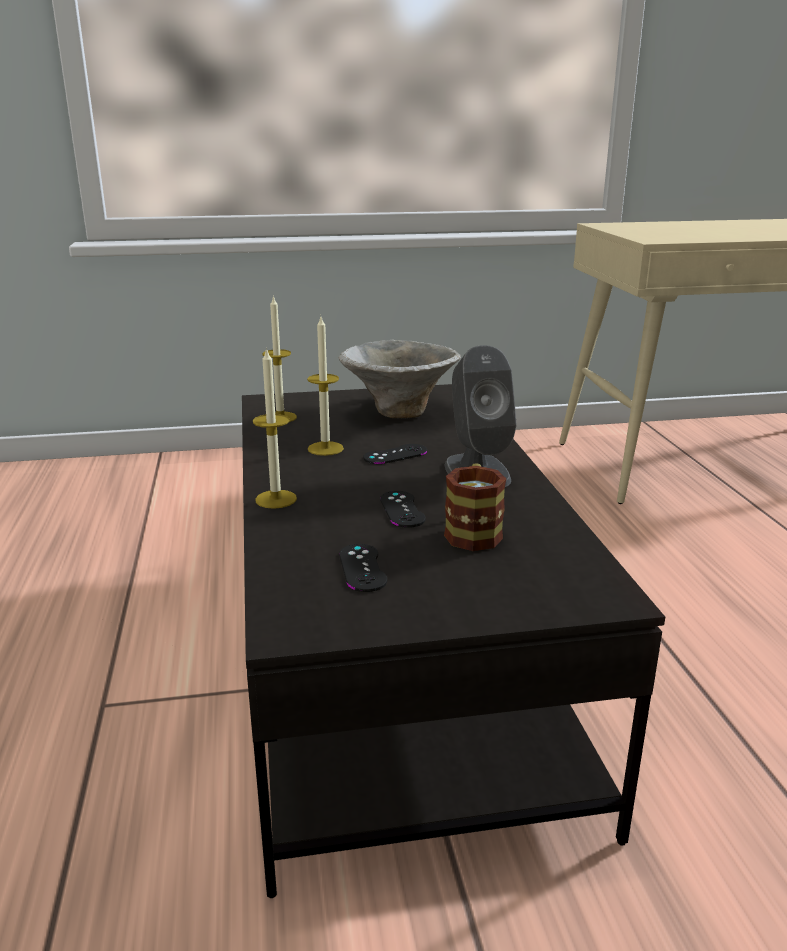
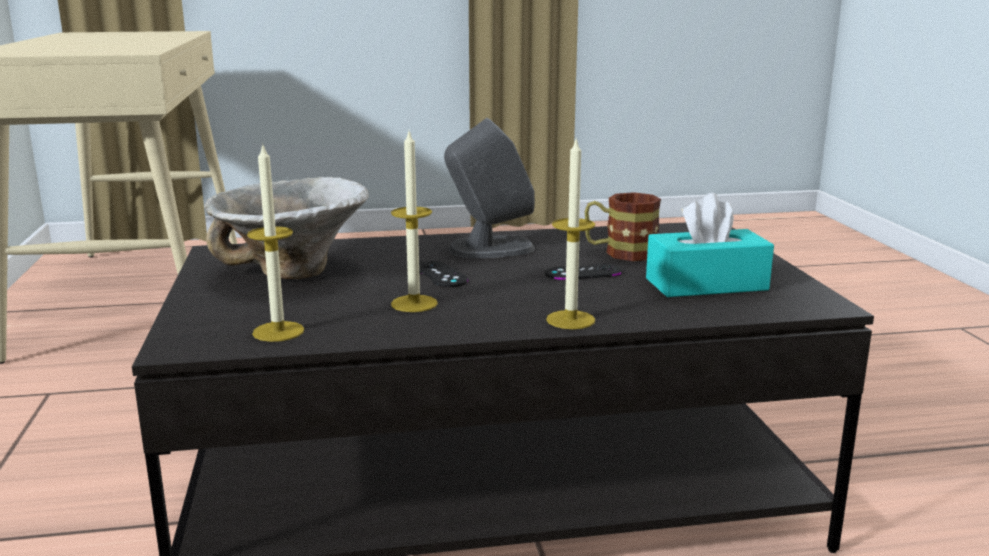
camera: 90 degrees left, 5 degrees down
(362, 568) = (706, 284): black game controller -> turquoise tissue box

